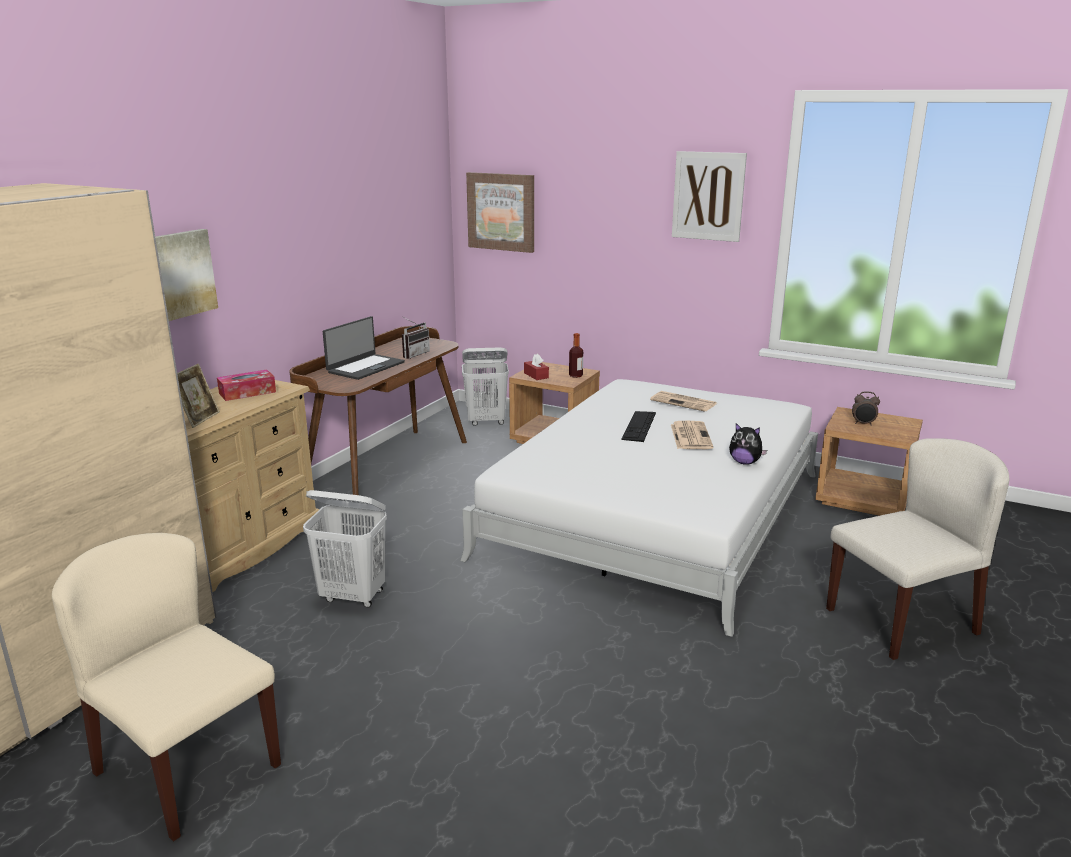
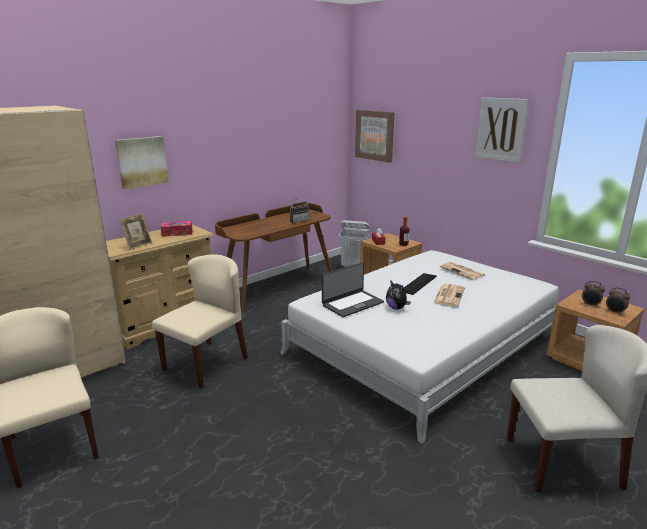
camera: 20 degrees right, 0 degrees up
(353, 596) = (206, 363): white laundry basket -> beige chair
(365, 367) = (263, 225): laptop -> laptop (352, 303)
(745, 462) = (475, 320): plush toy -> plush toy (396, 308)
(895, 428) = (614, 312): none -> alarm clock

